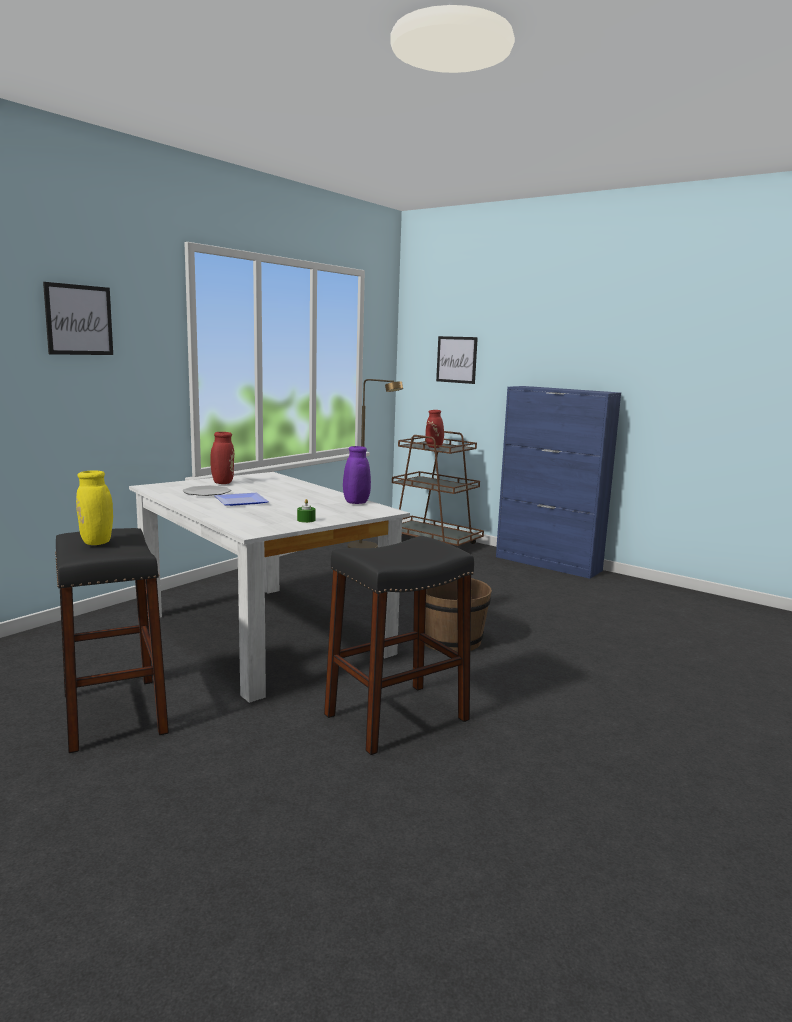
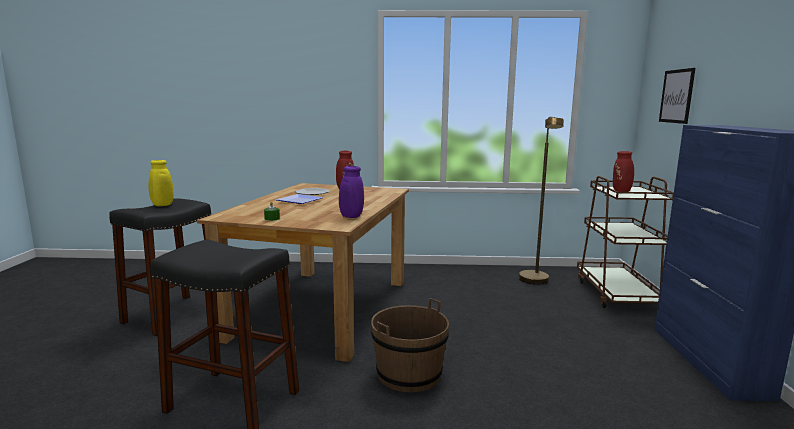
camera: 55 degrees right, 0 degrees up
(79, 320) = (292, 72): picture -> none
(261, 634) = (322, 307): white dining table -> brown dining table

